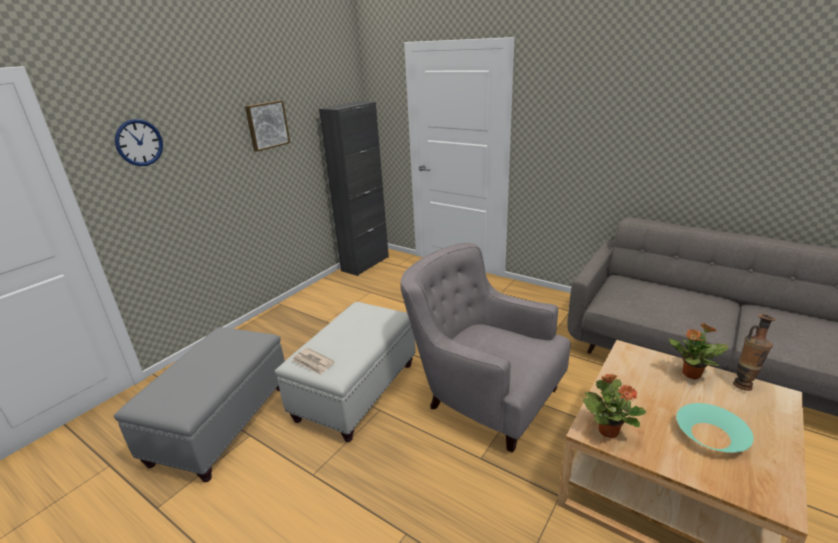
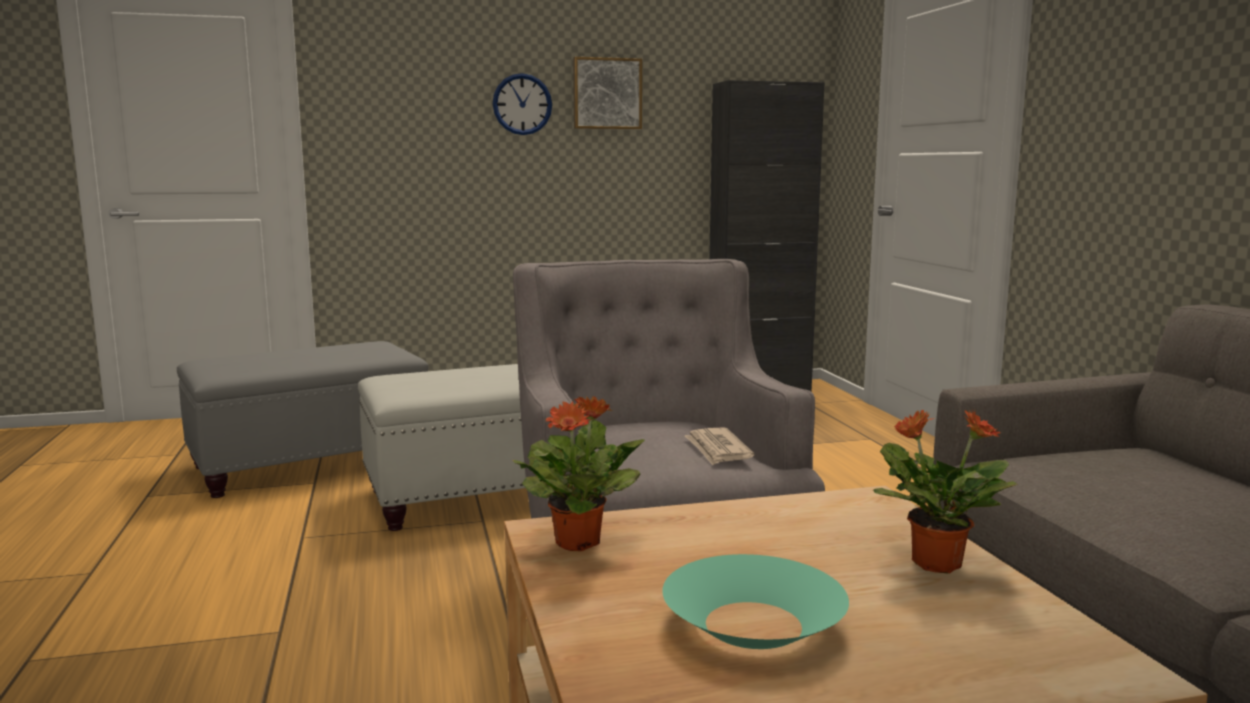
camera: 40 degrees right, 15 degrees down
(139, 142) = (398, 77): wall clock -> wall clock (522, 104)
(313, 363) = (399, 383): newspaper -> newspaper (717, 450)
(743, 384) = (1042, 619): vase -> none

